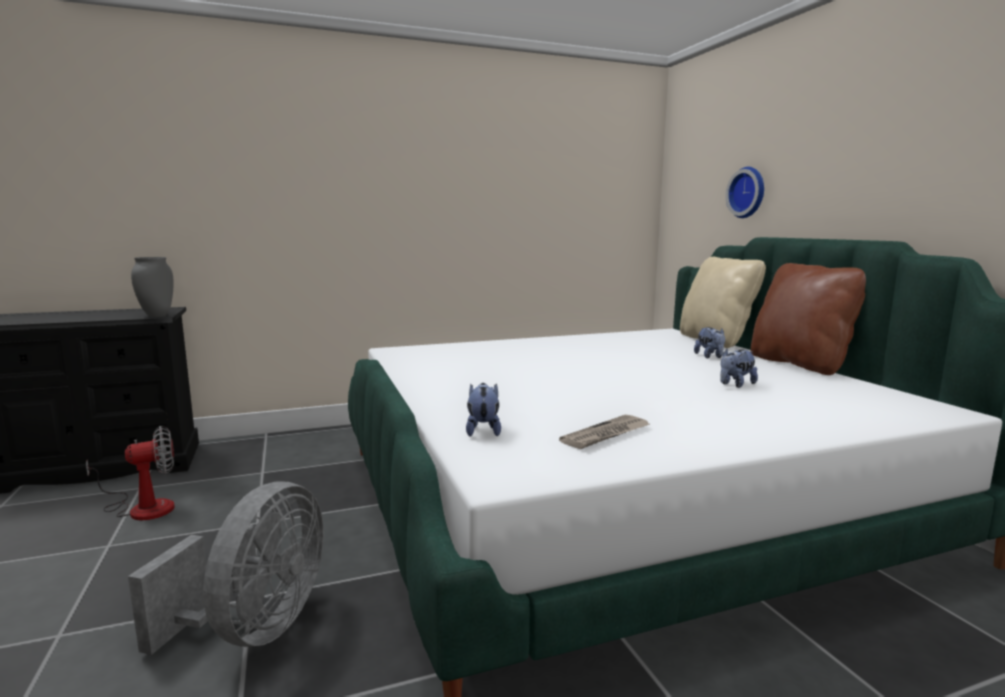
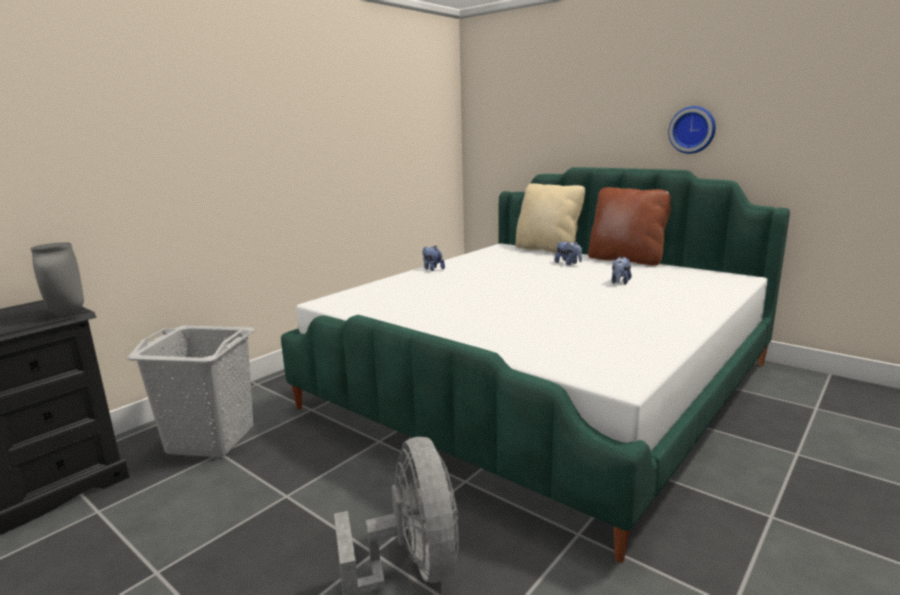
camera: 30 degrees left, 5 degrees up
(142, 508) = (135, 527): fan -> none
(271, 459) = (211, 439): none -> grey laundry basket
(483, 430) = (543, 353): plush toy -> plush toy (432, 269)
(606, 435) = (618, 336): newspaper -> none
(748, 192) = (553, 131): wall clock -> wall clock (692, 130)

